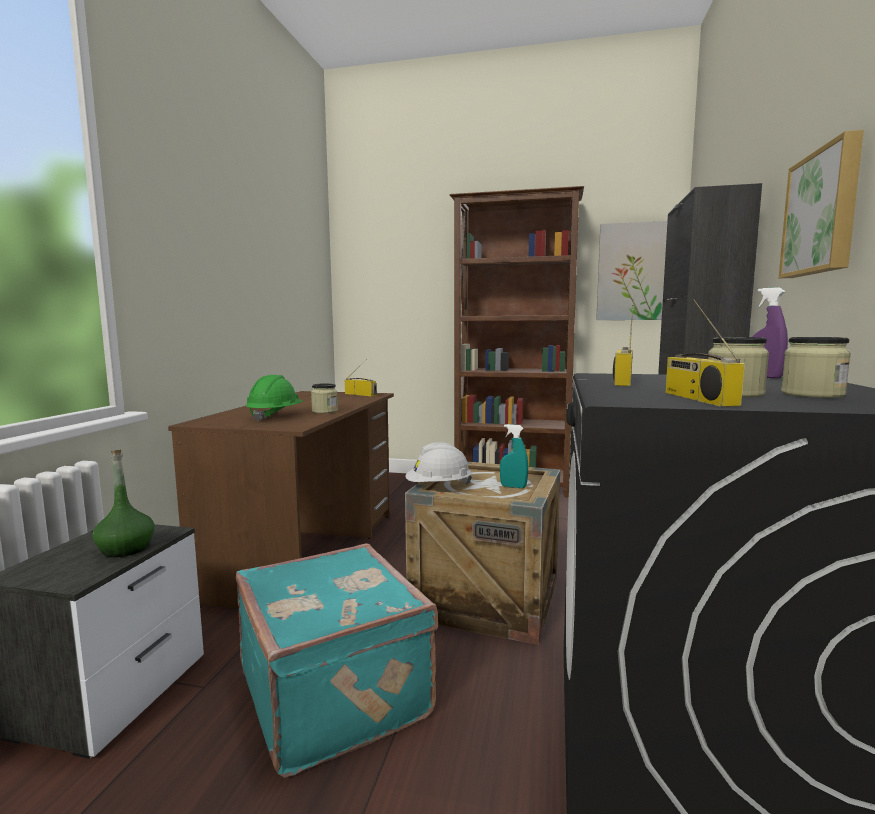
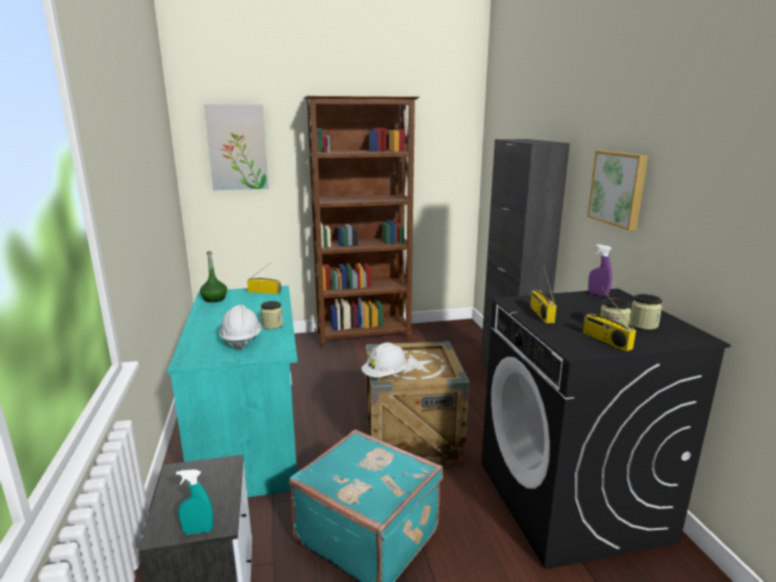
camera: 25 degrees left, 10 degrees up
(125, 549) = (217, 487): green bottle -> green bottle (214, 299)
(275, 416) = (241, 340): green hard hat -> white hard hat
(307, 552) = (249, 434): brown desk -> turquoise desk
(513, 487) = (432, 364): turquoise spray bottle -> turquoise spray bottle (198, 531)
(631, 272) = (445, 159): picture -> picture (237, 147)

